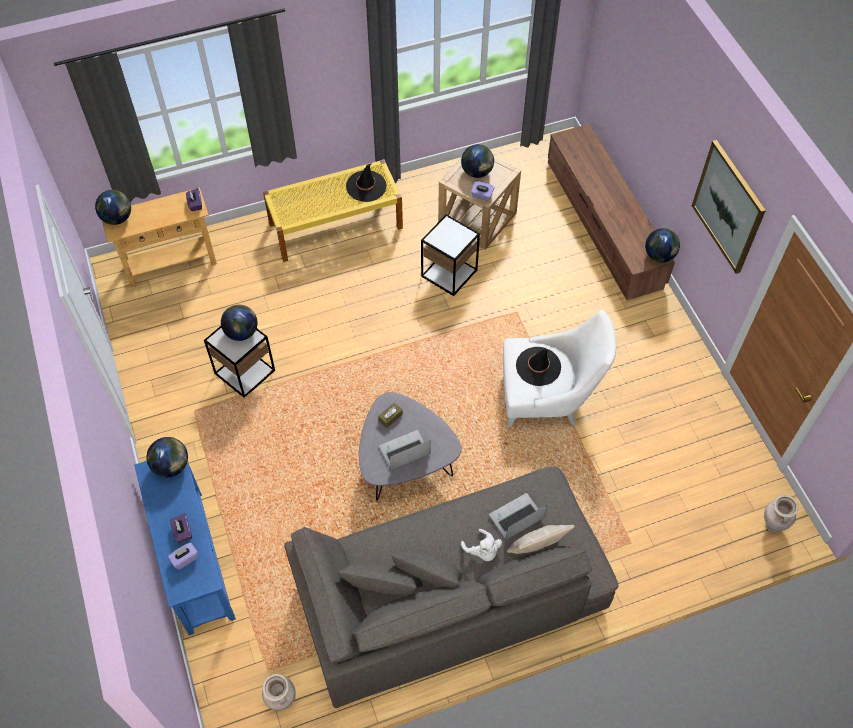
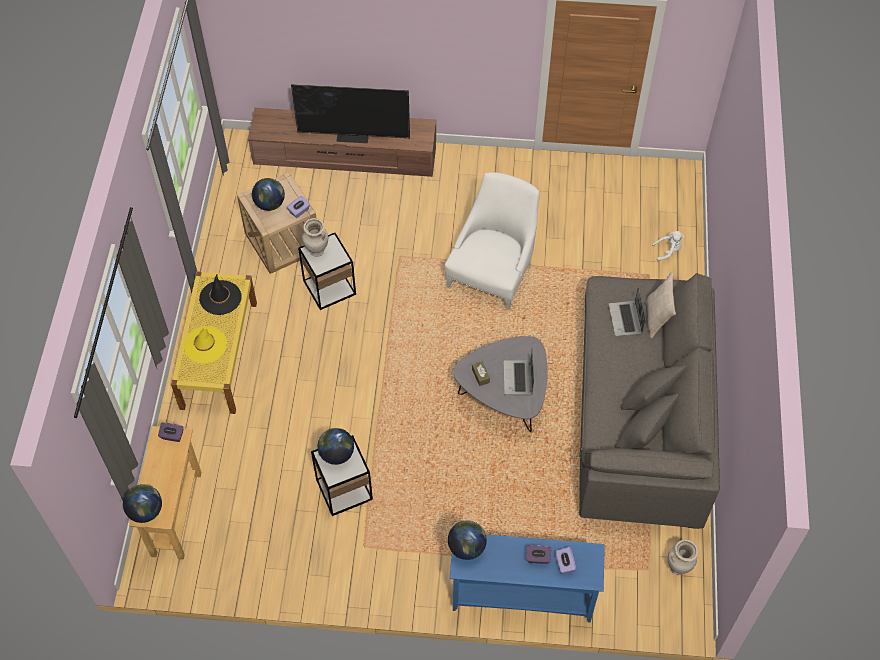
camera: 65 degrees left, 0 degrees up
(312, 197) = (205, 345): none -> yellow hat
(482, 551) = (643, 353): white plush toy -> white plush toy (668, 251)
(538, 366) = (487, 252): black hat -> none
(608, 206) = (353, 135): none -> television
(659, 255) = (424, 126): globe -> none
(728, 207) = (475, 37): picture -> none
(772, 525) = (675, 183): beige vase -> beige vase (316, 252)

